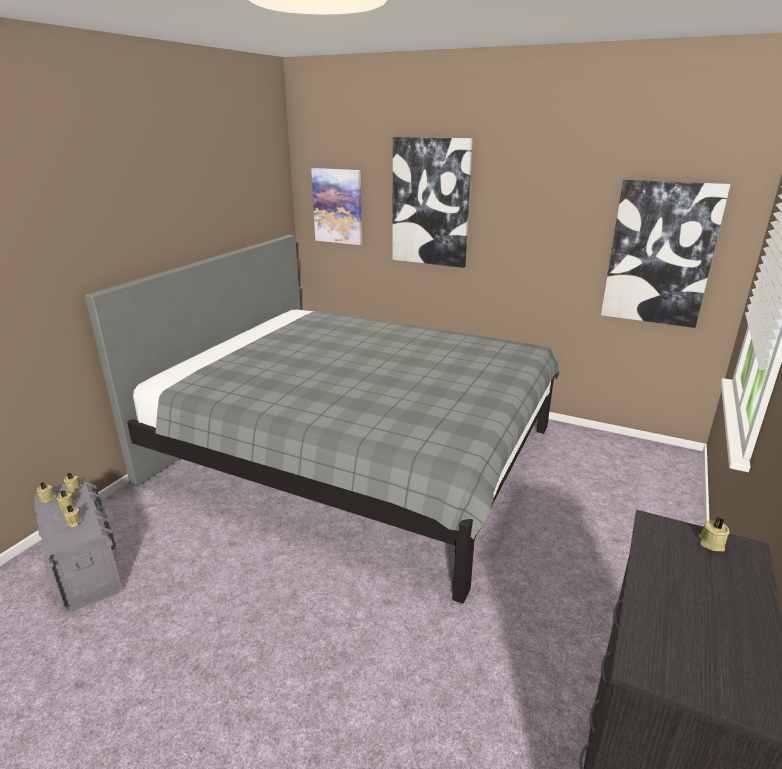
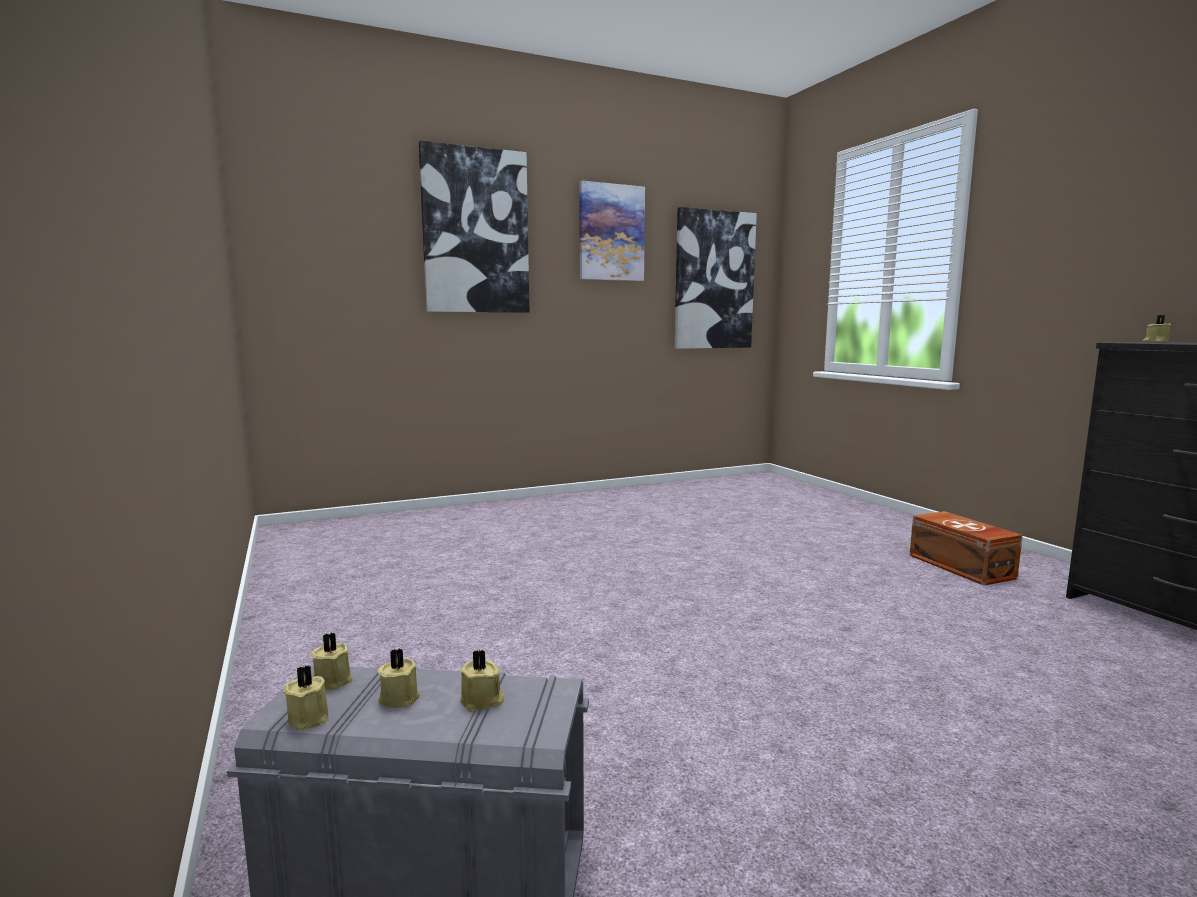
camera: 50 degrees left, 15 degrees down
(338, 206) = (324, 238): picture -> picture (611, 233)
(357, 455) = (536, 560): grey bed -> none
(587, 630) = (960, 567): none -> brown storage box

